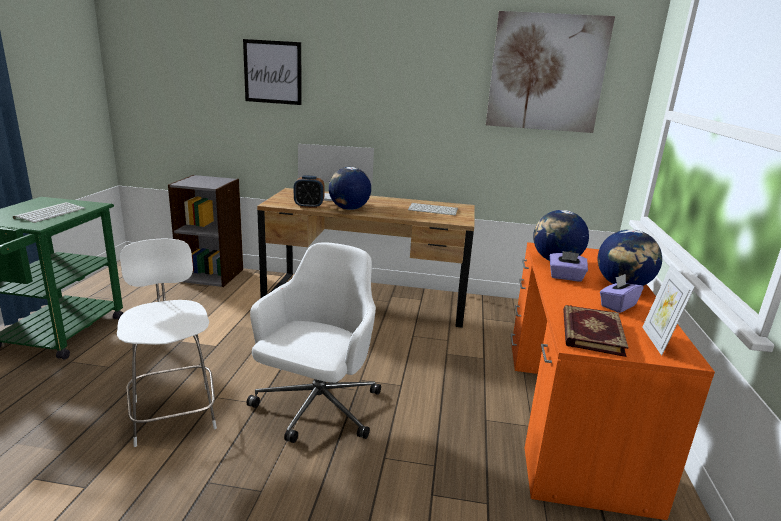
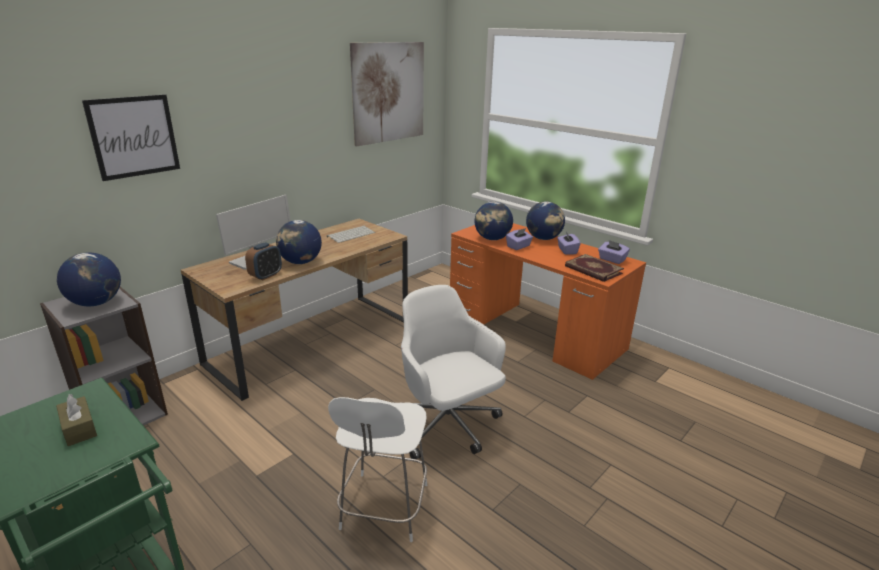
camera: 55 degrees left, 5 degrees up
(50, 213) = (79, 428): keyboard -> brown tissue box
(174, 412) = (383, 509): white chair -> white chair turned 90 degrees counterclockwise
(205, 182) = (96, 303): none -> globe
(657, 341) = (611, 260): picture frame -> purple tissue box

